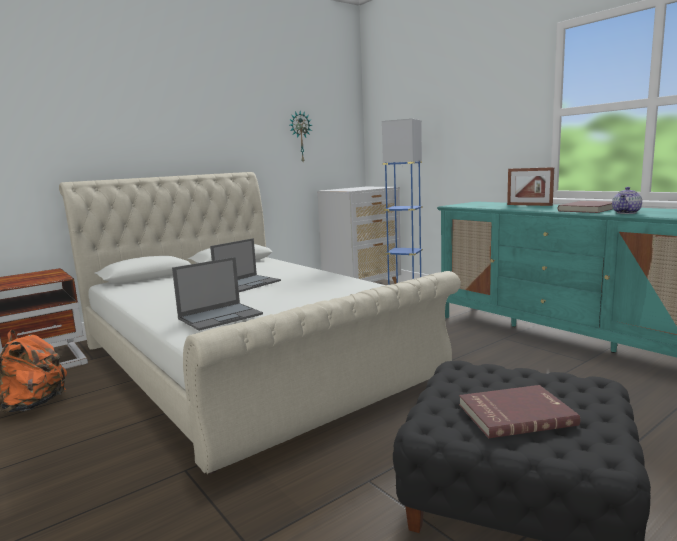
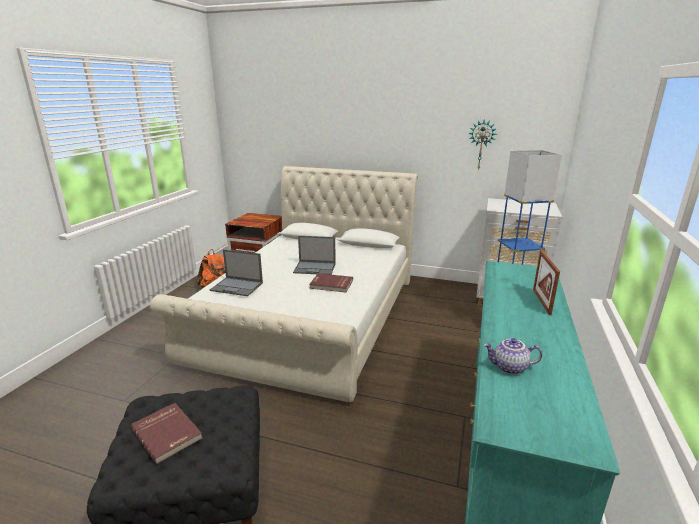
camera: 55 degrees right, 10 degrees up
(589, 209) = (526, 341): red book -> red book (331, 284)

